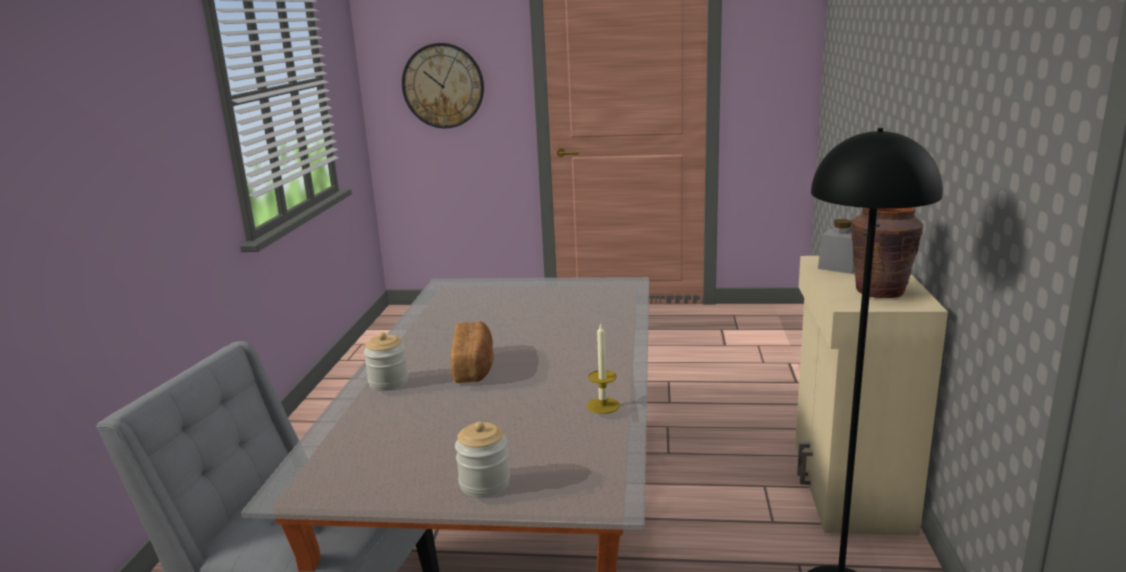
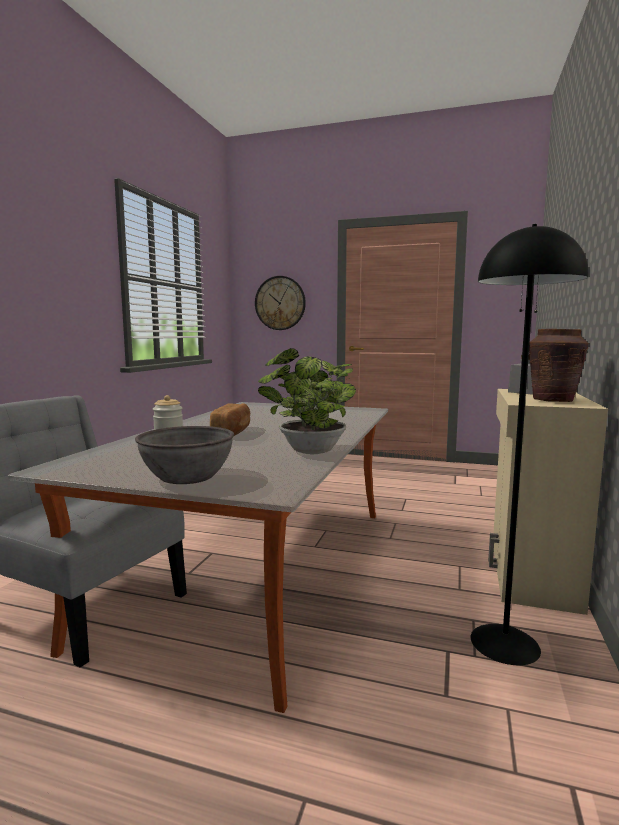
camera: 10 degrees right, 10 degrees down
(484, 483) = (187, 476): jar -> grey bowl
(603, 405) = (309, 452): candle -> potted plant

